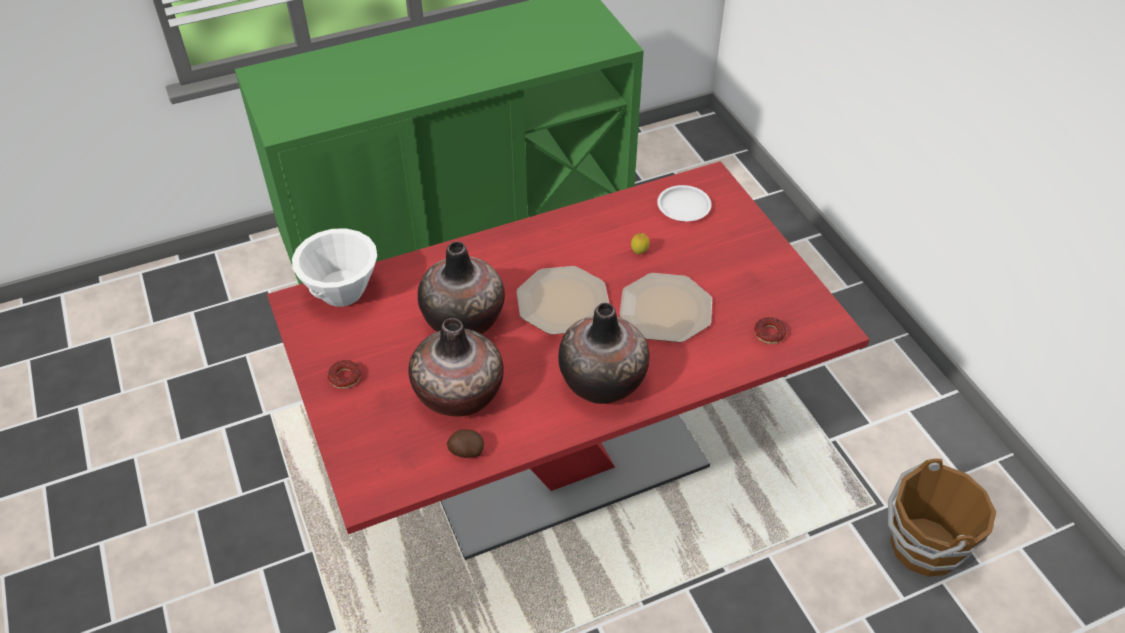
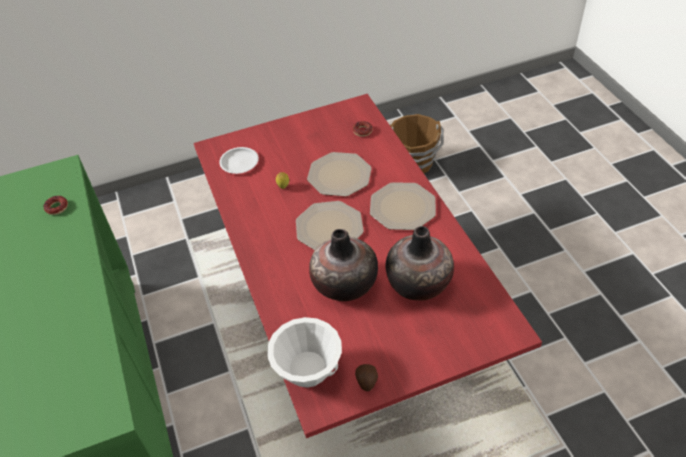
camera: 85 degrees left, 0 degrees up
(345, 377) = (404, 358): donut -> donut (57, 207)
(466, 451) = (469, 276): potato -> potato (366, 382)
(602, 381) = (403, 207): vase -> plate

